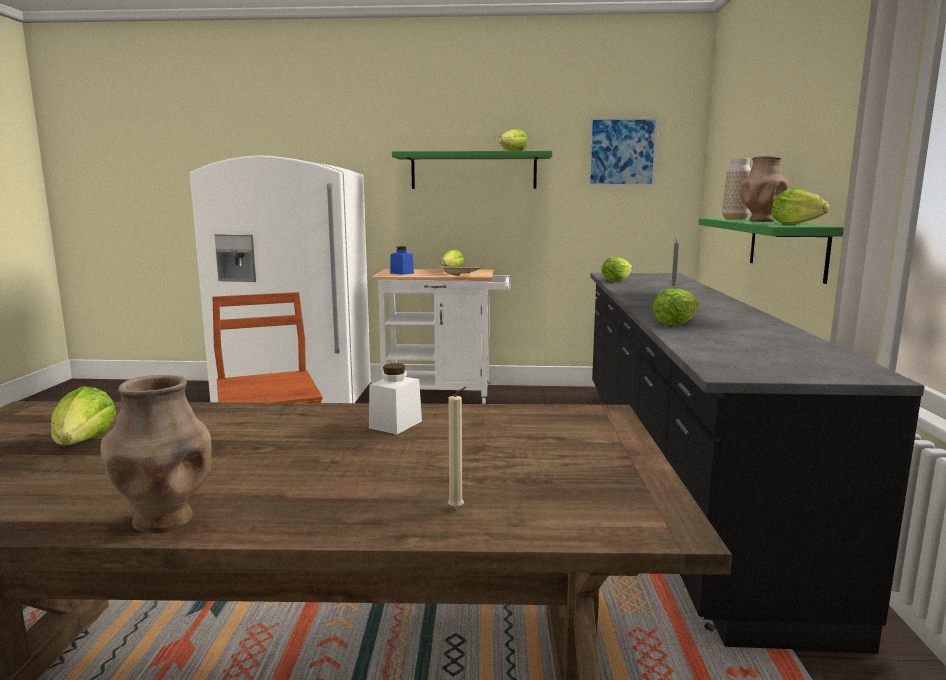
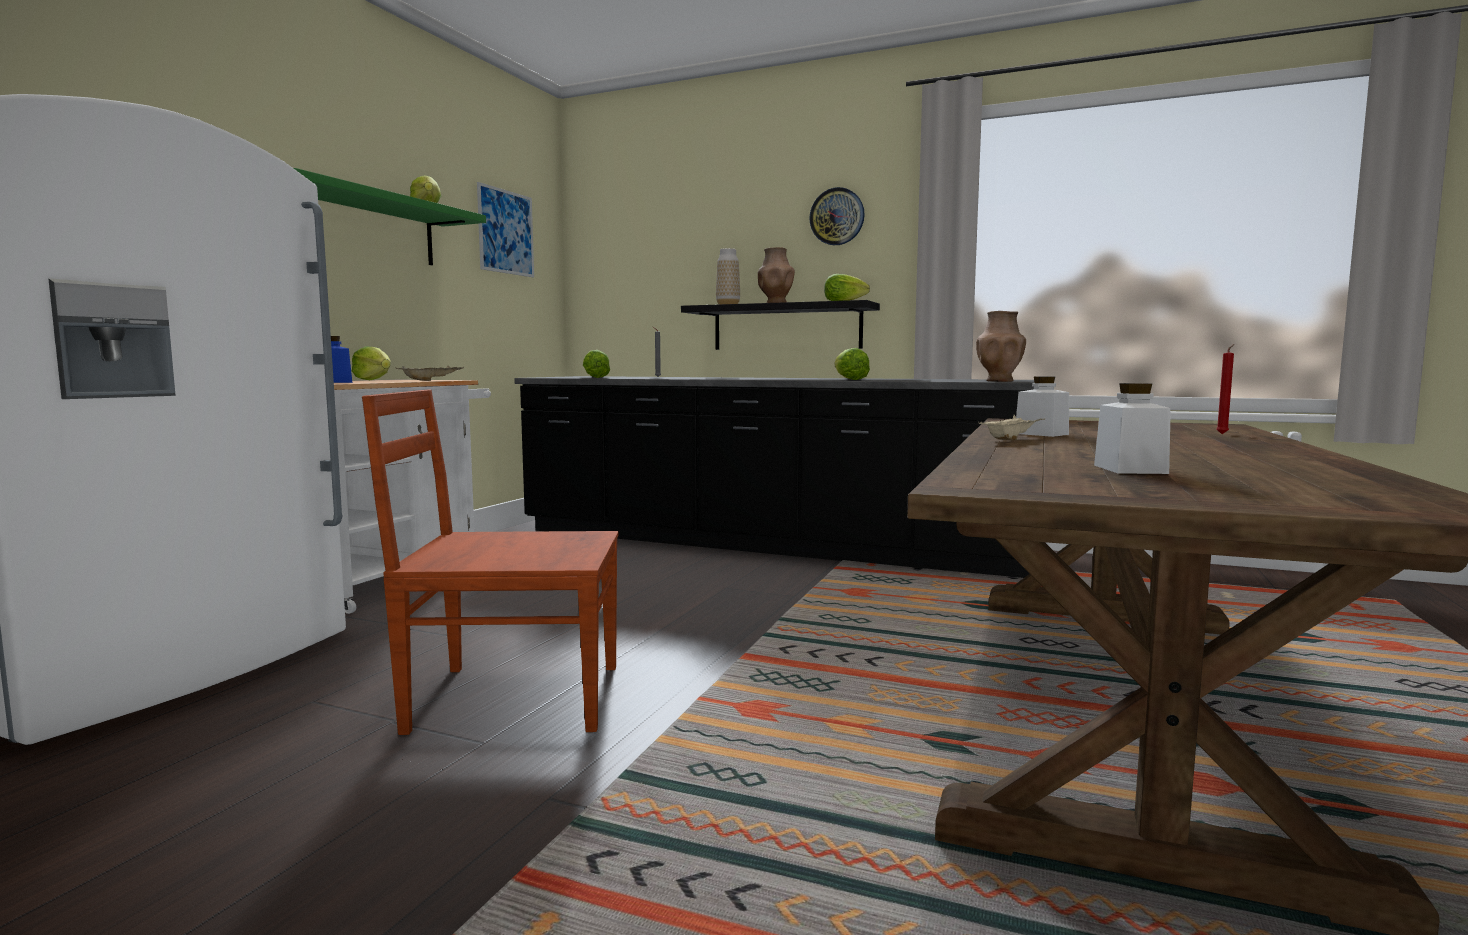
camera: 70 degrees left, 5 degrees down
(83, 445) = (1130, 469): lettuce -> white jar
(165, 520) = (1303, 455): brown vase -> brown vase (999, 381)
(330, 415) = (1011, 439): none -> beige tray
(457, 509) = (1223, 434): beige candle -> red candle
(786, 247) = (786, 327): green shelf -> black shelf
(829, 111) = (837, 216): none -> wall clock

